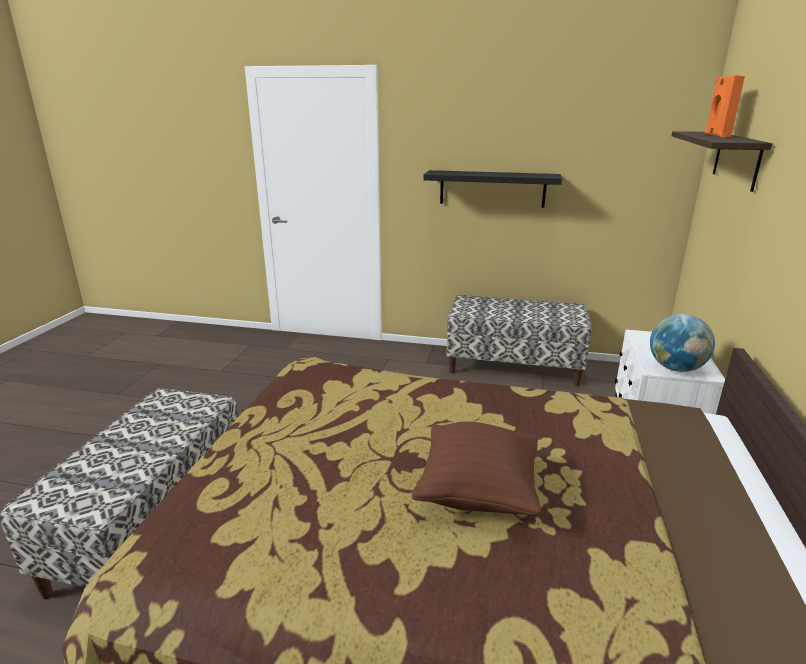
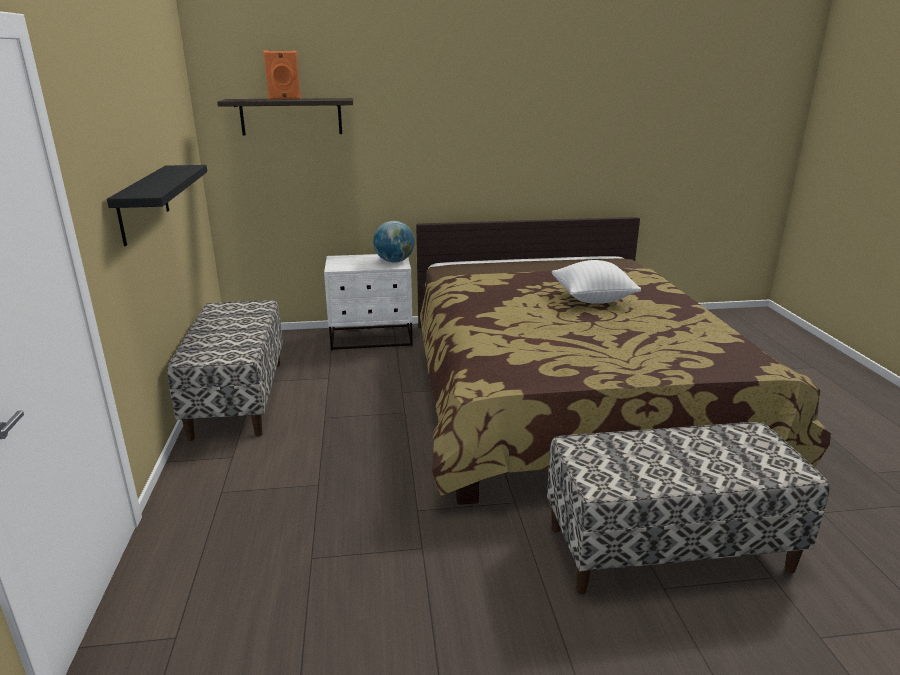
camera: 110 degrees left, 0 degrees up
(477, 492) = (592, 299): brown pillow -> white pillow

